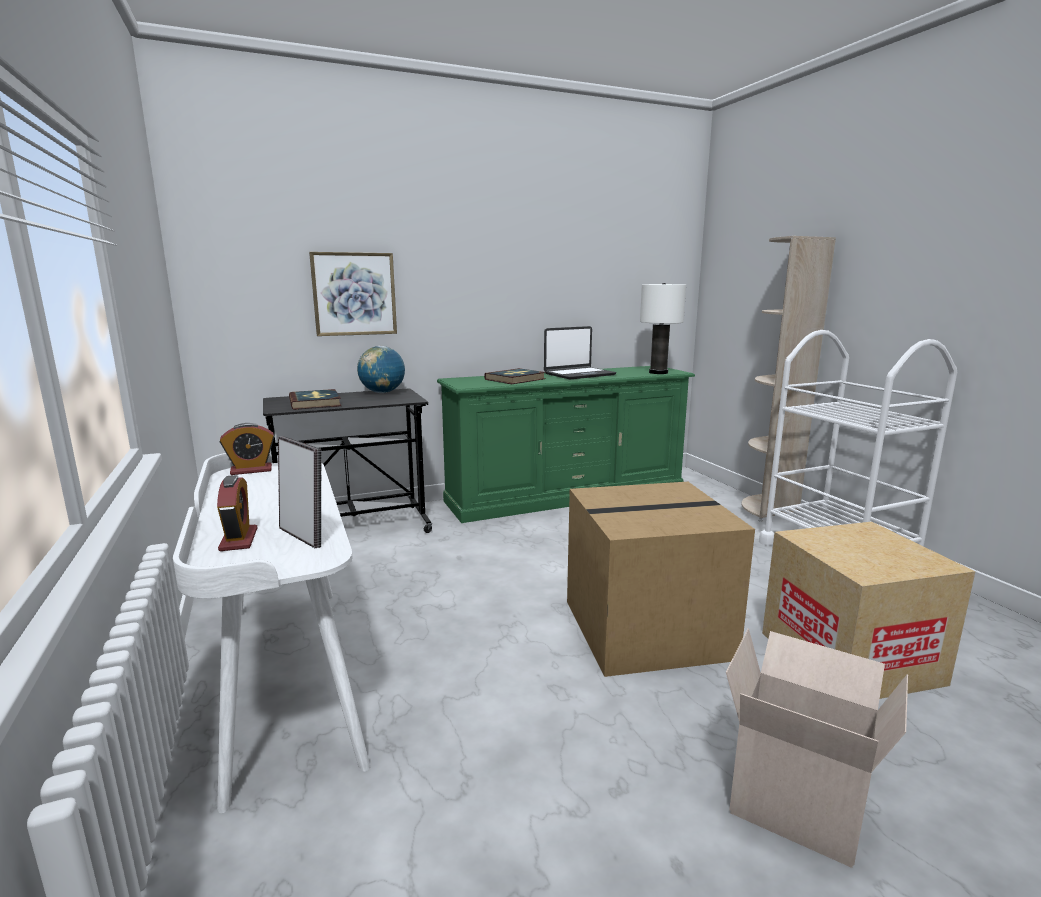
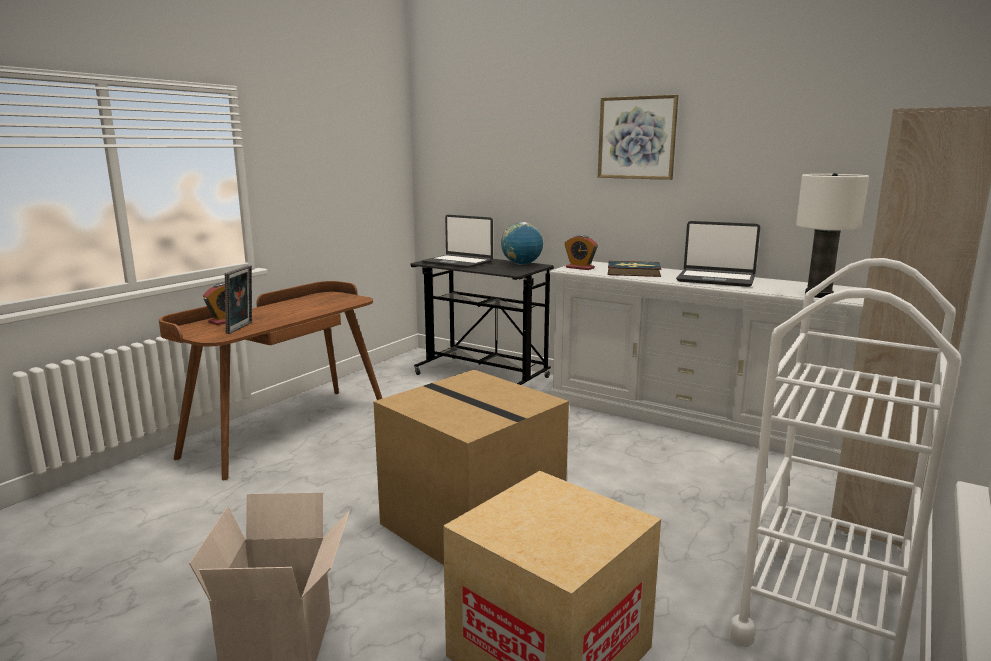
camera: 55 degrees right, 0 degrees up
(251, 470) = (336, 295): alarm clock -> alarm clock (580, 268)
(286, 677) = (287, 429): white desk -> brown desk
(315, 402) = (458, 262): book -> laptop
(354, 294) = (521, 175): picture -> picture (637, 138)
(567, 495) = (690, 418): green cabinet -> white cabinet

